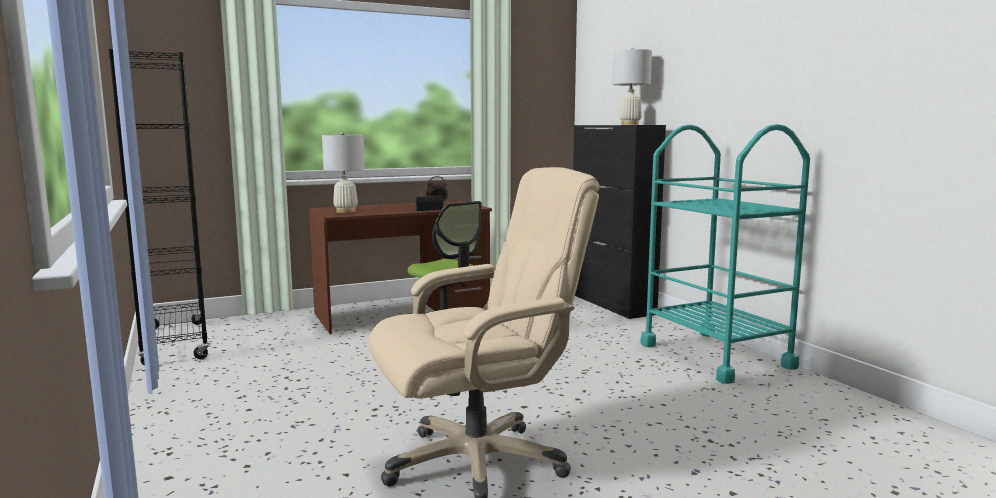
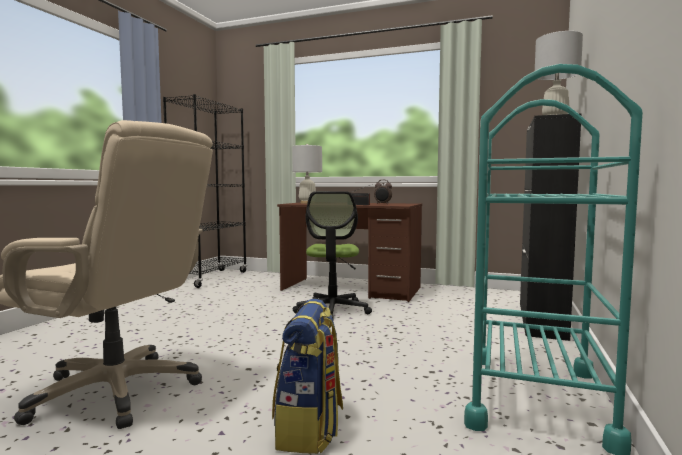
camera: 45 degrees right, 5 degrees down
(665, 419) = (310, 429): none -> backpack

